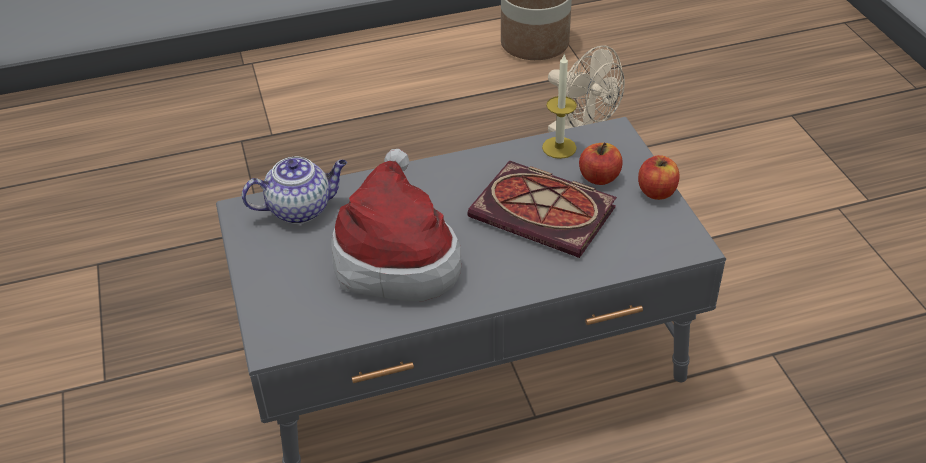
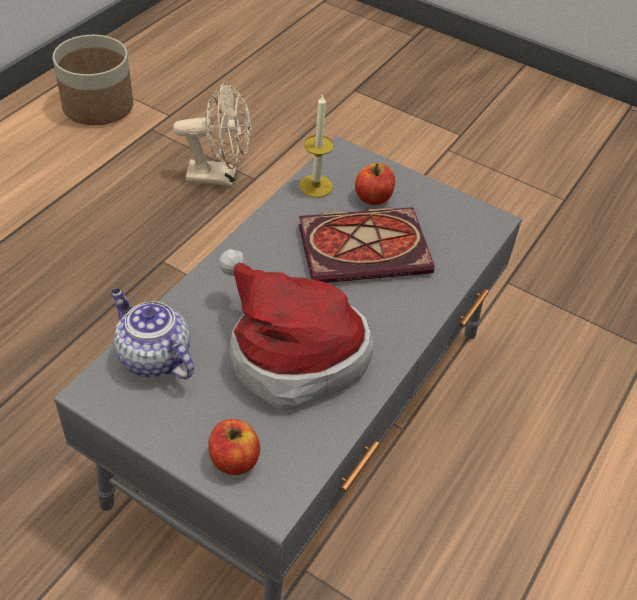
camera: 45 degrees left, 5 degrees up
(301, 209) = (152, 357): teapot -> teapot turned 75 degrees counterclockwise
(656, 191) = (425, 189): apple -> apple (234, 459)

